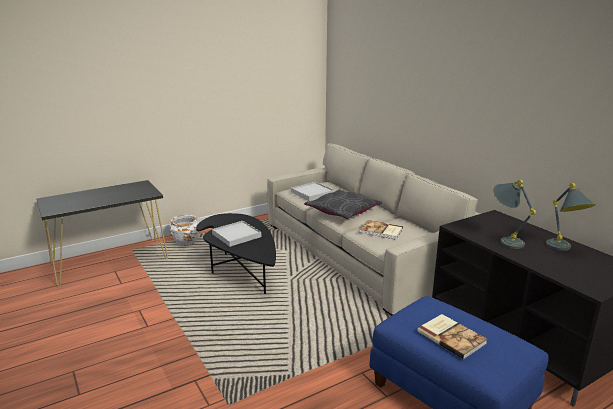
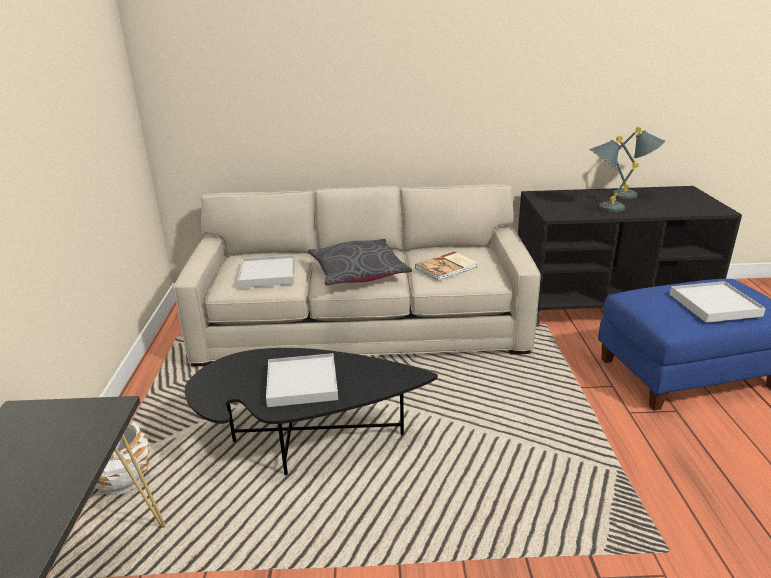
camera: 60 degrees left, 5 degrees up
(451, 337) = (714, 305): book -> white tray

